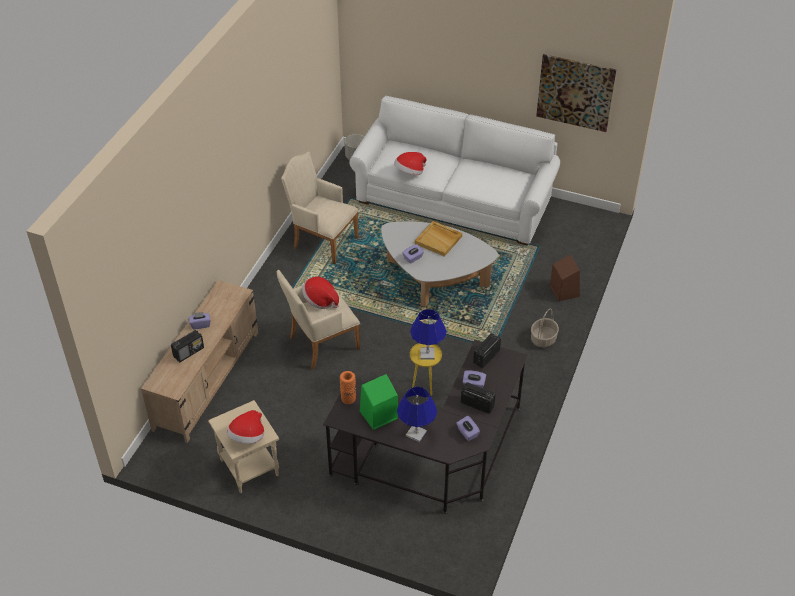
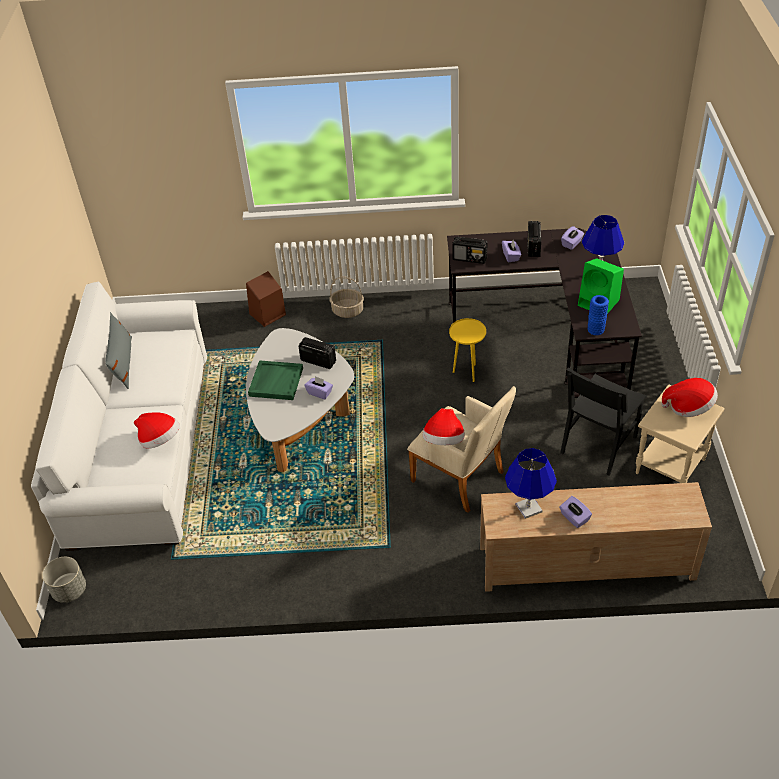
camera: 110 degrees left, 0 degrees up
(189, 352) = (624, 507): radio -> radio (318, 361)
(299, 435) = (598, 444): none -> black chair
(322, 241) = (277, 553): beige armchair -> none
(348, 398) = (596, 329): orange vase -> blue vase
(427, 354) = (466, 330): blue table lamp -> blue table lamp (528, 508)
(439, 240) = (276, 381): beige tray -> green tray
(497, 168) = (123, 363): none -> grey pillow
(575, 92) = (60, 222): picture -> none

